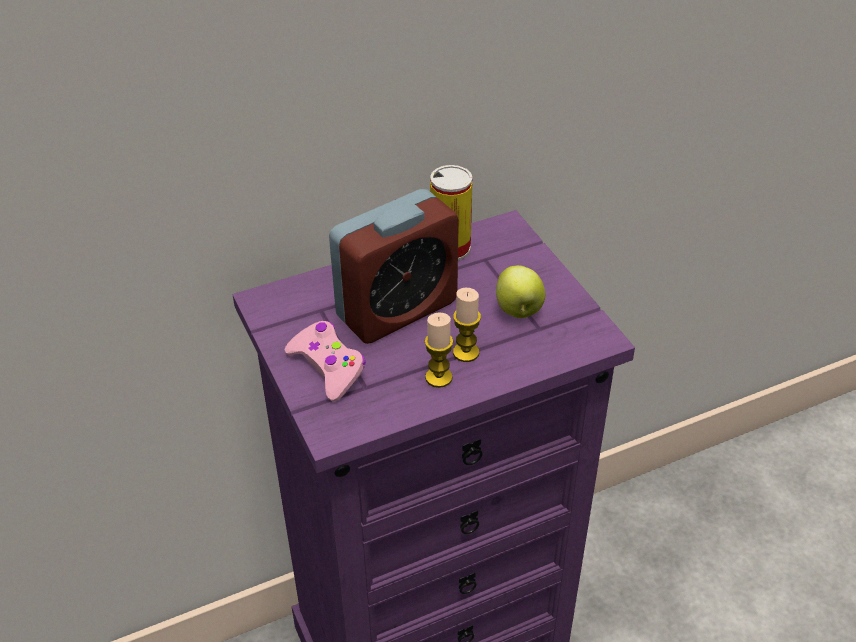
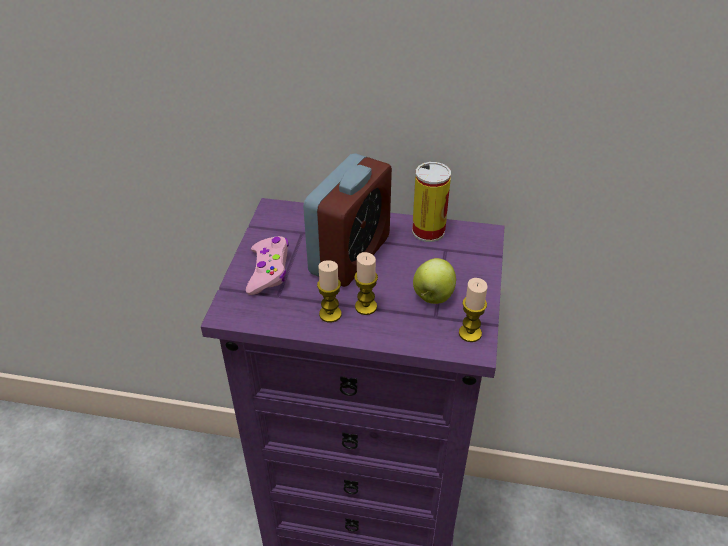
camera: 35 degrees right, 0 degrees up
(397, 309) = (350, 255): alarm clock -> alarm clock turned 60 degrees counterclockwise
(585, 328) = (470, 333): none -> candle

